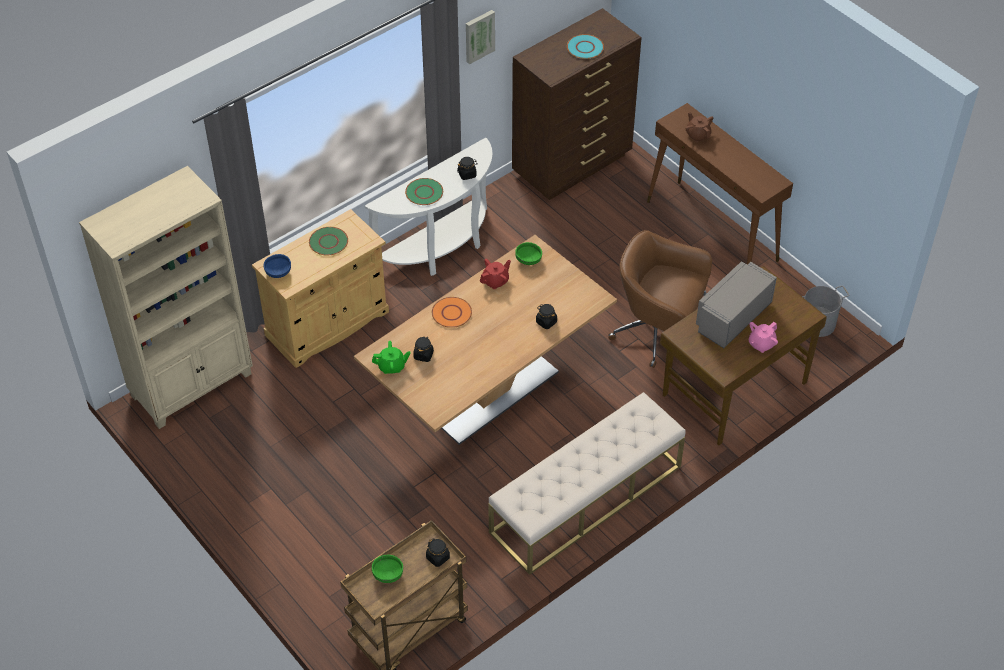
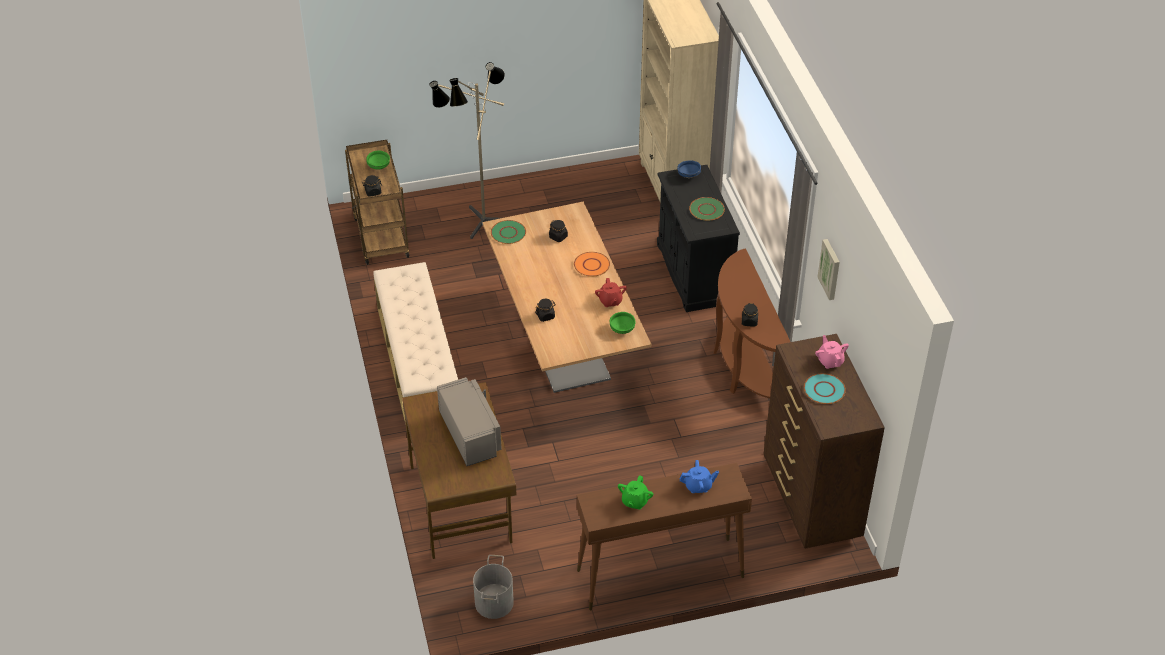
camera: 115 degrees right, 5 degrees down
(327, 324) = (693, 273): beige cabinet -> black cabinet
(334, 543) = (478, 221): none -> floor lamp
(392, 366) = (558, 217): green teapot -> green teapot (634, 501)
(424, 192) = (741, 287): green plate -> green plate (508, 233)
(441, 249) = (743, 367): white console table -> brown console table
(658, 332) = (556, 477): brown office chair -> none
(697, 135) = (698, 486): brown teapot -> blue teapot
(761, 344) = (428, 440): pink teapot -> pink teapot (830, 361)

